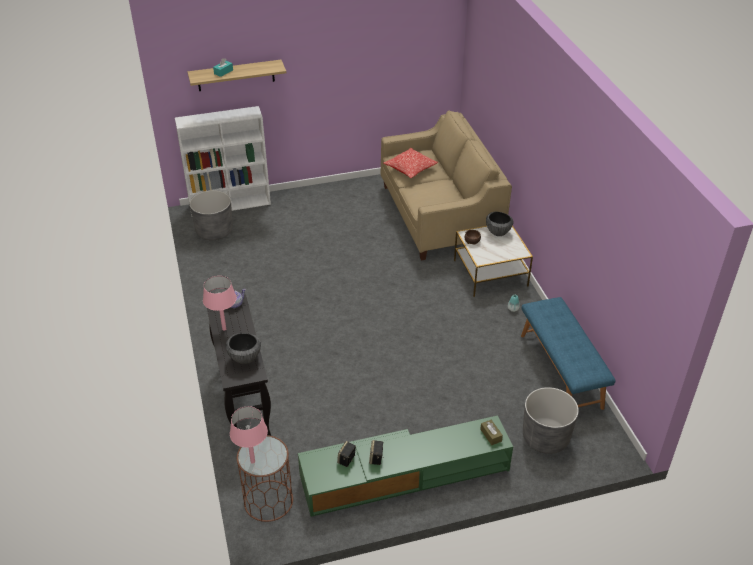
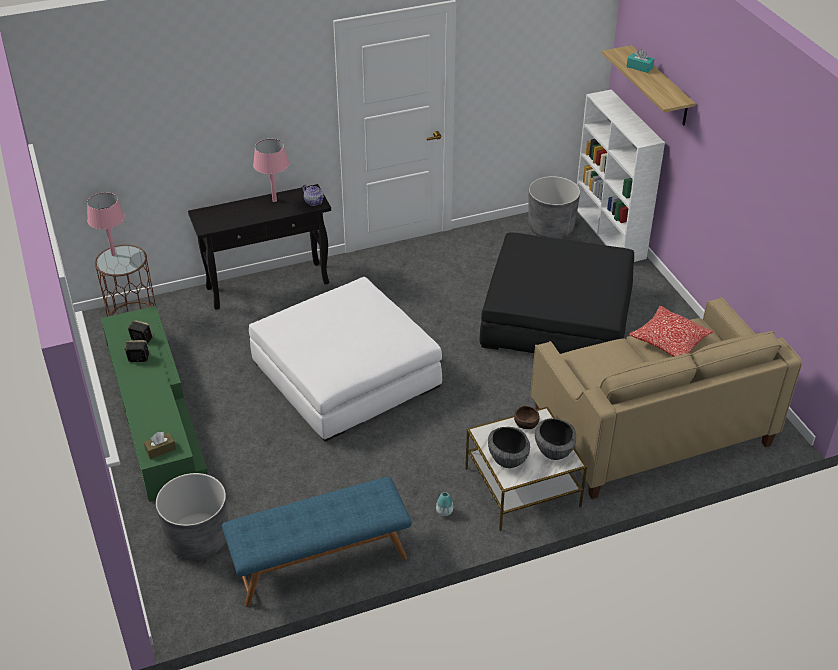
camera: 85 degrees right, 0 degrees up
(245, 358) = (229, 218): bowl -> bowl (508, 460)
(323, 240) = (557, 316): none -> black ottoman
(371, 352) = (345, 374): none -> white ottoman

